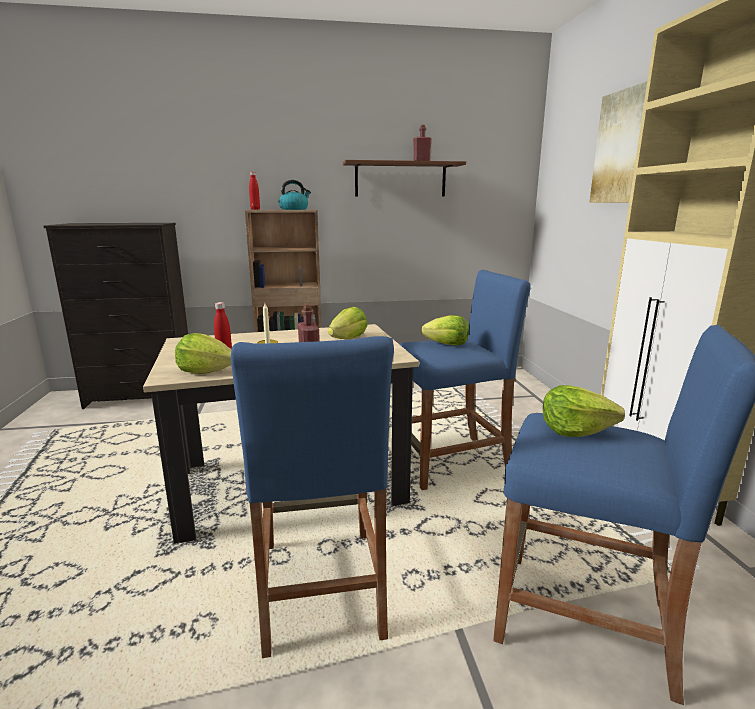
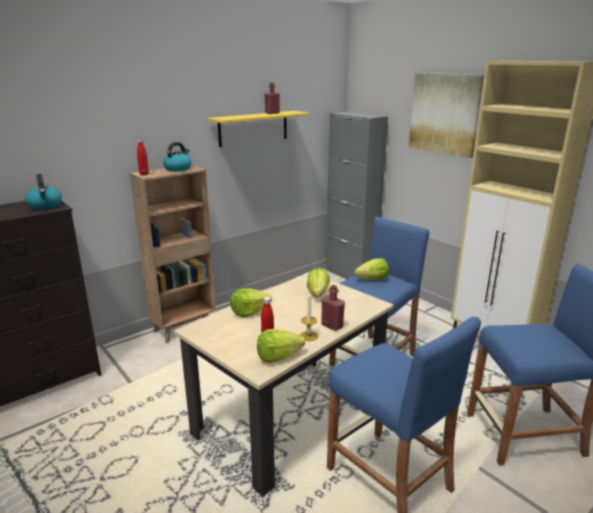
camera: 30 degrees left, 5 degrees up
(149, 223) = (45, 205): none -> kettle
(400, 179) = (253, 128): brown shelf -> yellow shelf
(519, 378) = (350, 275): none -> grey cabinet
(575, 430) = (522, 334): lettuce -> lettuce (249, 311)

